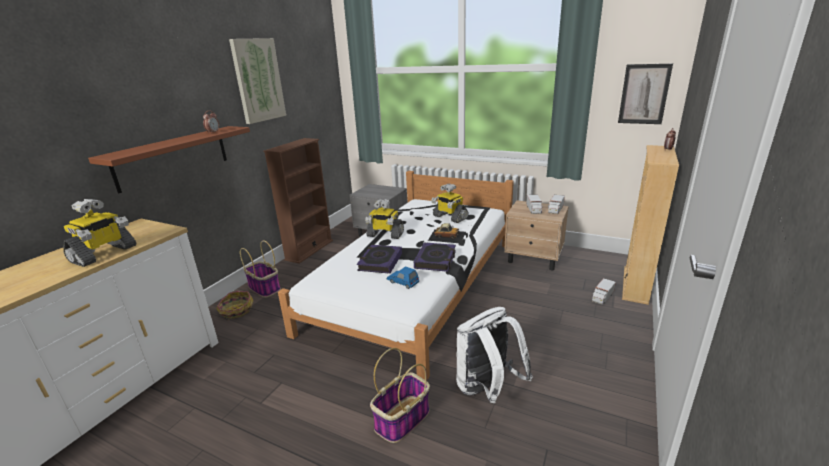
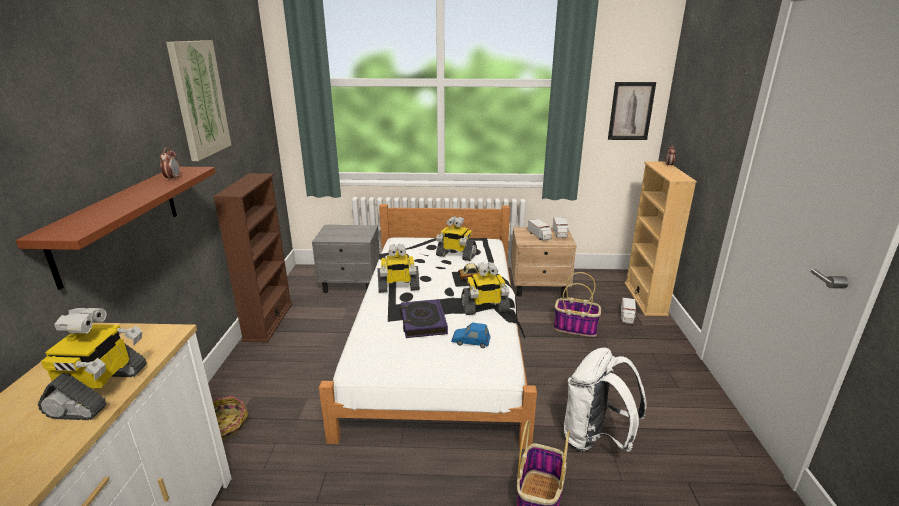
camera: 25 degrees left, 0 degrees up
(265, 288) = (243, 386): basket -> basket (576, 328)
(435, 260) = (484, 308): book -> toy robot

